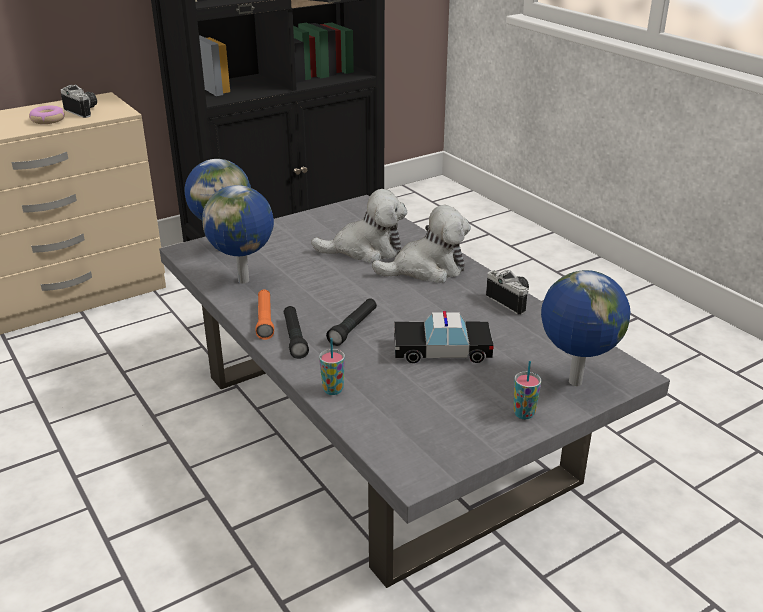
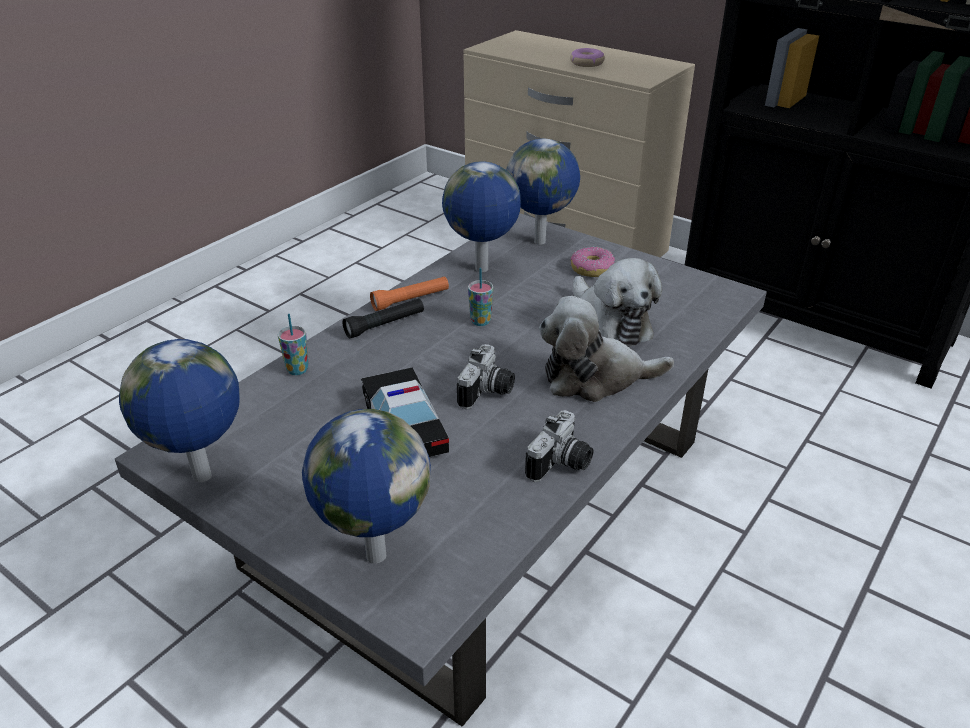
camera: 70 degrees right, 5 degrees up
(84, 111) = (627, 68): camera -> camera (488, 393)
(287, 239) = (592, 269): none -> donut
(353, 328) = (423, 355): black flashlight -> none
(427, 269) = (595, 377): plush toy -> plush toy turned 120 degrees clockwise
(460, 453) = (203, 477): none -> globe
(524, 414) = (288, 517): cup -> cup (480, 321)

